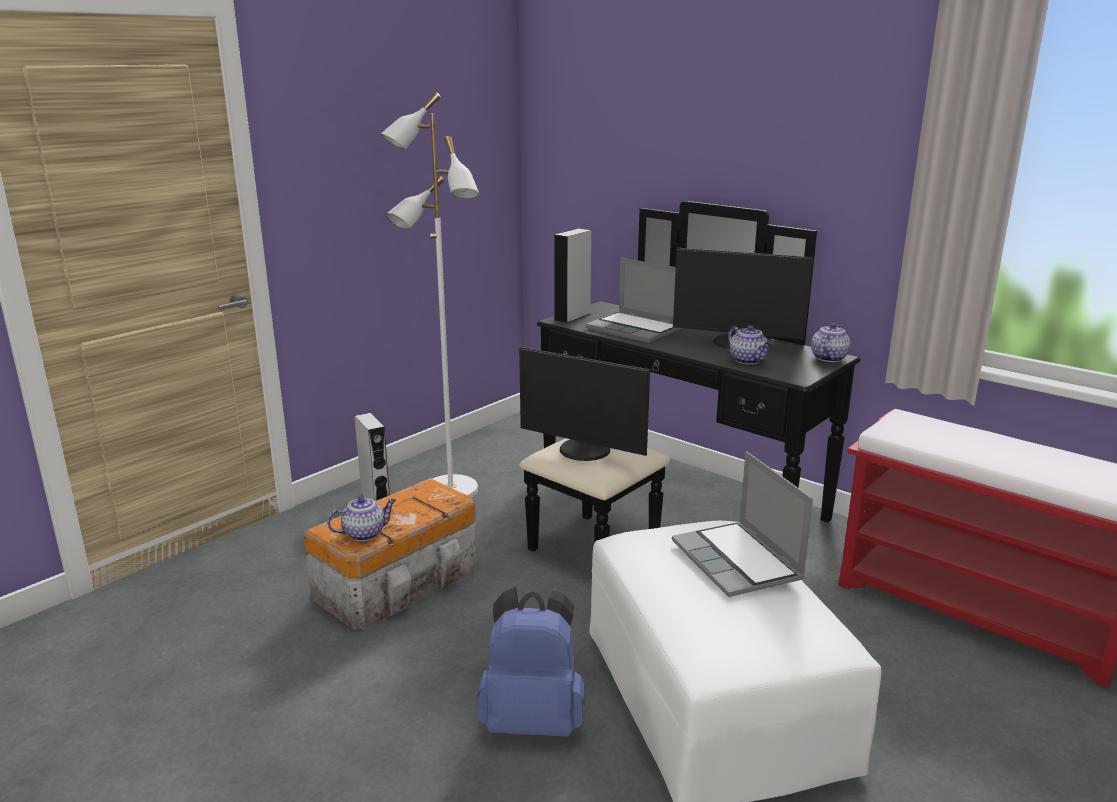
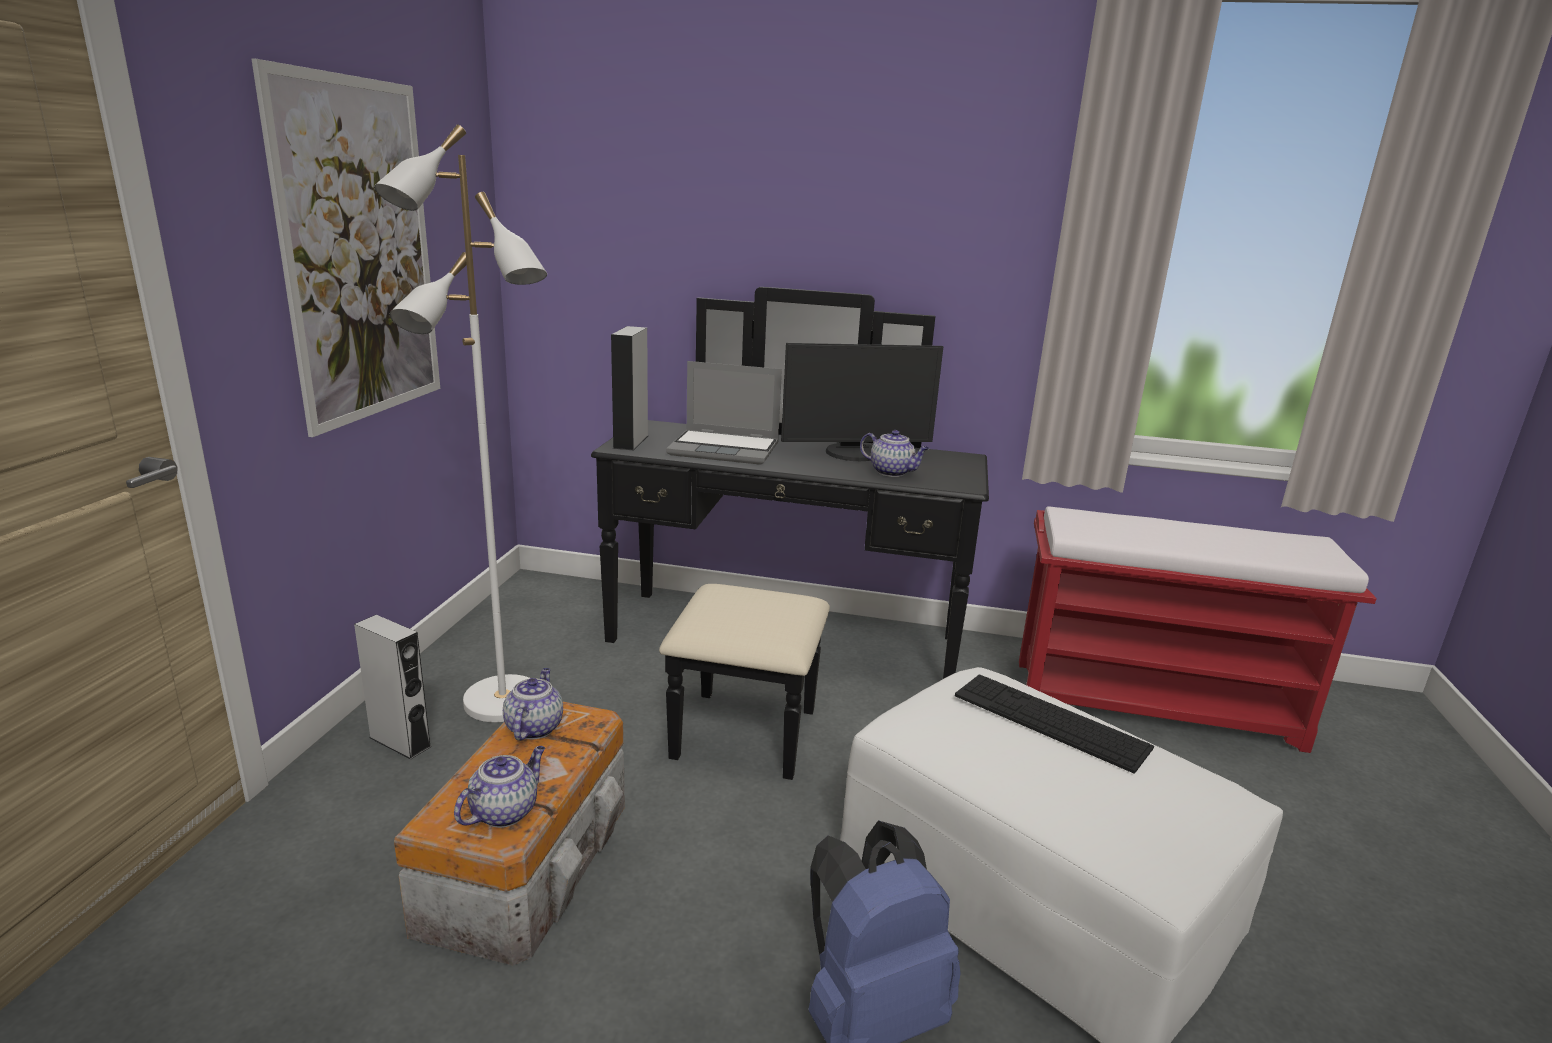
camera: 30 degrees left, 0 degrees up
(393, 174) = (360, 253): none -> picture
(583, 451) = (739, 615): monitor -> none
(738, 562) = (1050, 721): laptop -> keyboard
(828, 358) = (962, 459): teapot -> teapot (534, 727)

